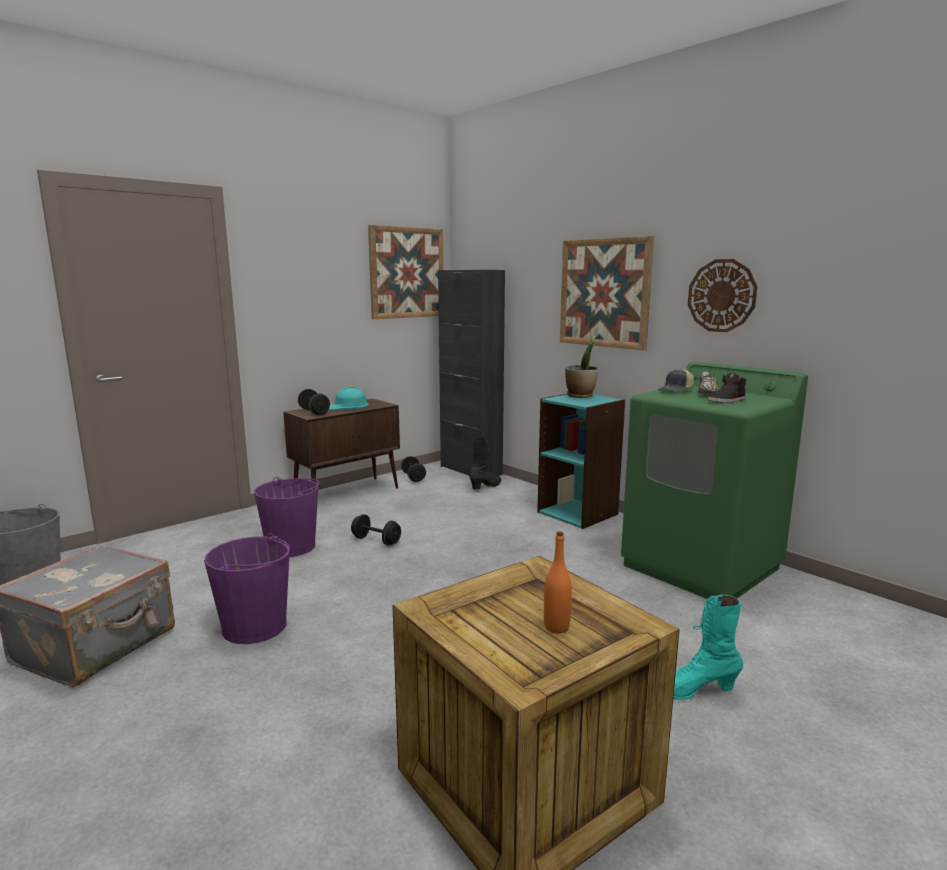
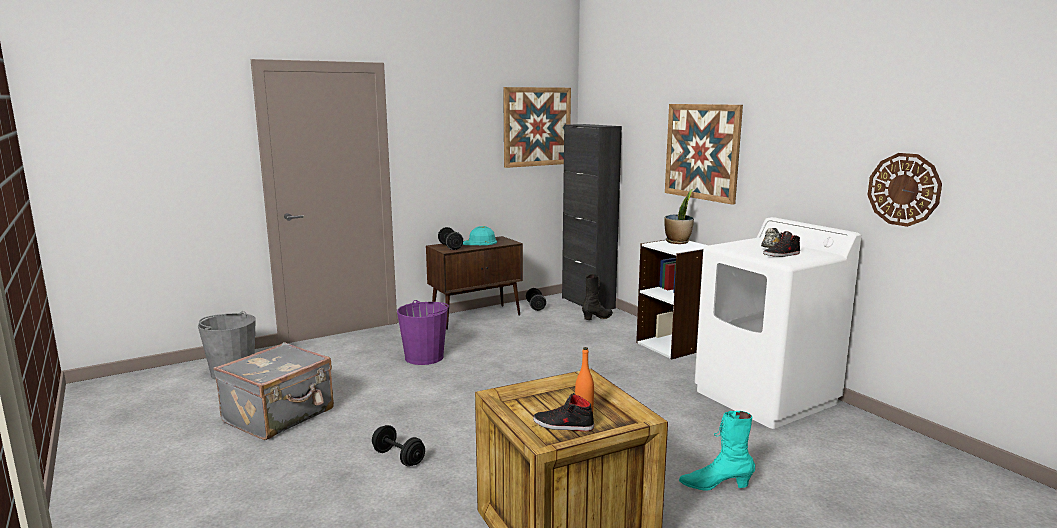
camera: 10 degrees right, 0 degrees up
(255, 627) = (390, 413): purple bucket -> none
(376, 541) = (493, 357): black dumbbell -> black dumbbell (398, 457)
(535, 649) = (563, 425): none -> black shoe
(578, 513) = (673, 346): turquoise bookcase -> white bookcase
(676, 391) = (746, 243): cap -> none
(701, 567) = (766, 397): green washing machine -> white washing machine
(721, 295) = (796, 160): wall clock -> wall clock (904, 189)

